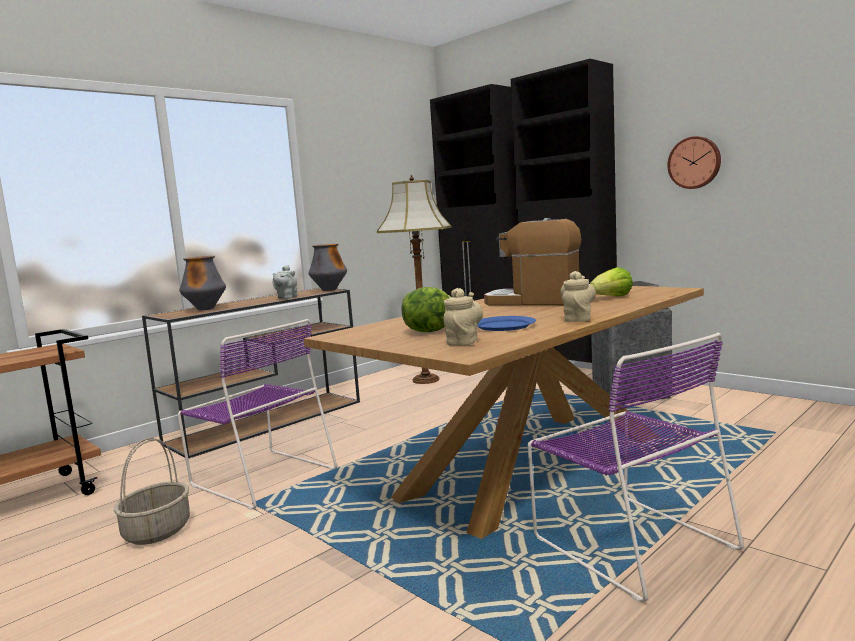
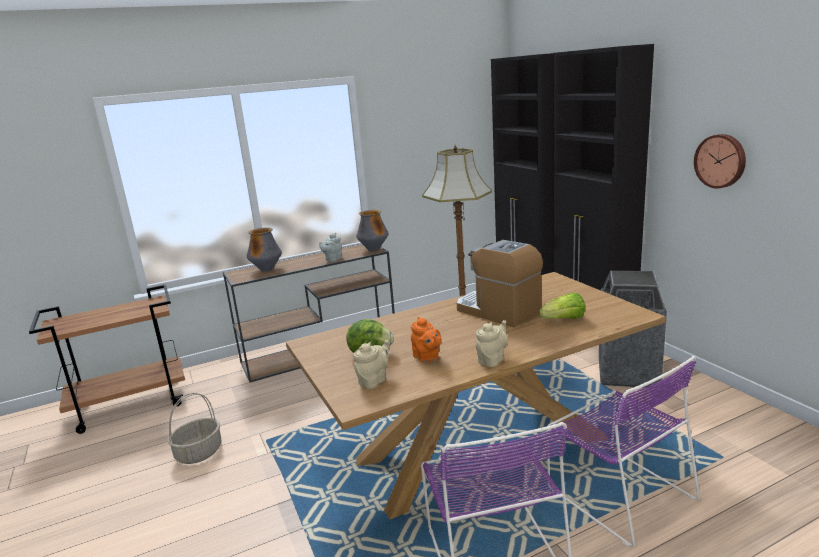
camera: 20 degrees right, 10 degrees up
(261, 476) = (285, 413): purple chair -> purple chair (617, 491)
(503, 326) = (427, 358): blue plate -> orange teapot

